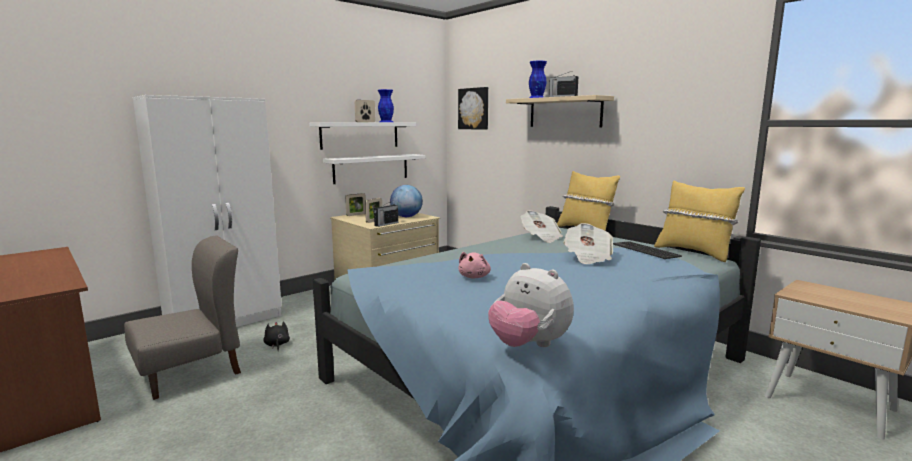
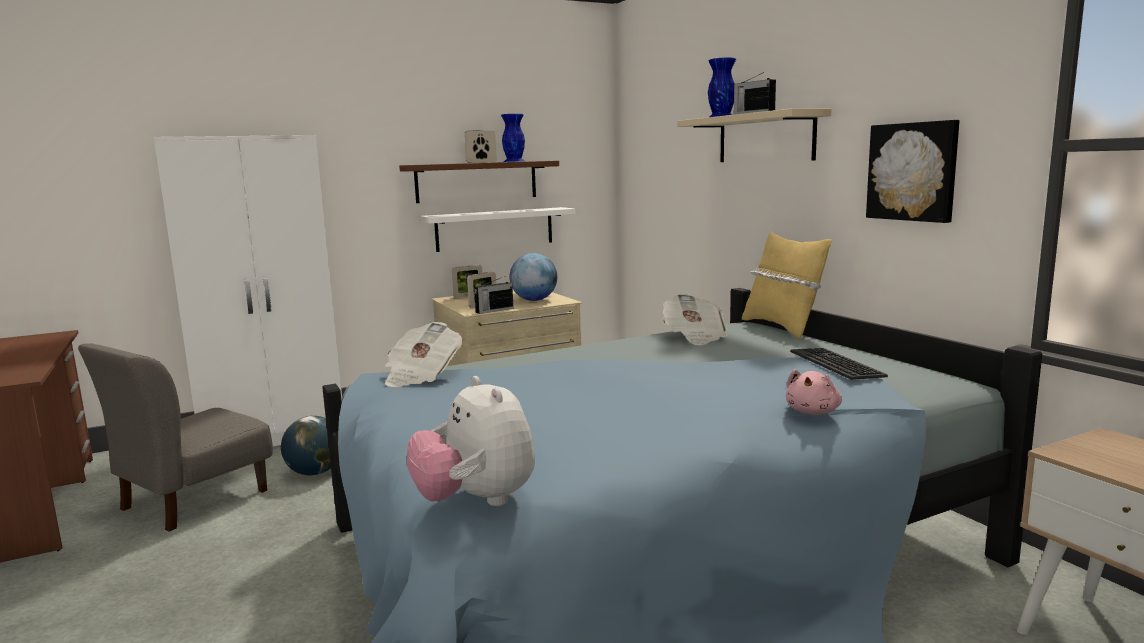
camera: 15 degrees right, 0 degrees up
(191, 372) = (193, 499): grey chair -> grey chair turned 150 degrees clockwise
(277, 345) = (315, 473): black plush toy -> globe
(360, 135) = (477, 181): white shelf -> brown shelf
(474, 108) = (650, 137): picture -> picture (913, 171)
(474, 277) = (517, 393): pink plush toy -> pink plush toy (813, 412)
(587, 257) = (725, 371): newspaper -> newspaper (421, 376)
(694, 252) = (930, 370): yellow pillow -> none

